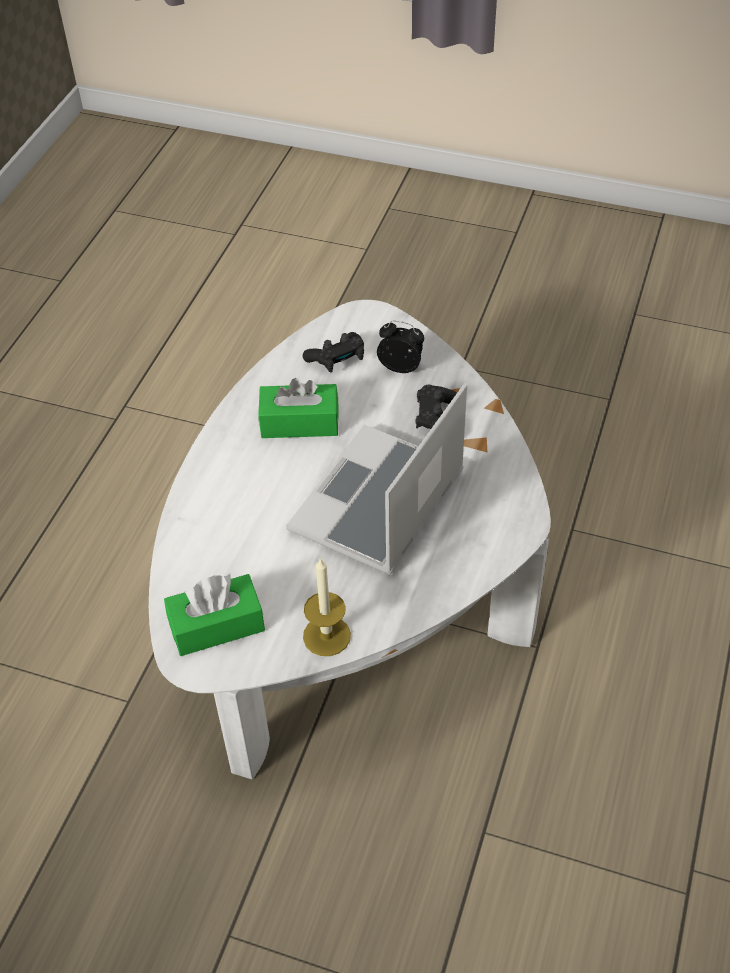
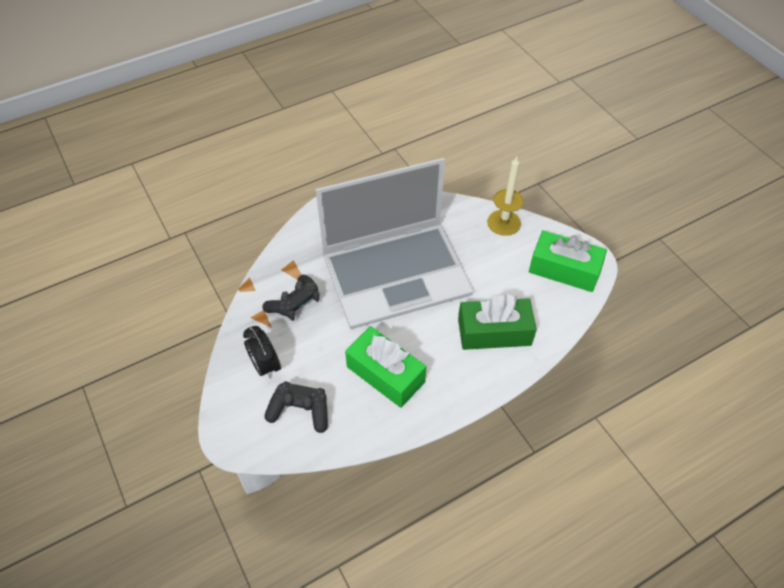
camera: 140 degrees left, 5 degrees up
(237, 515) = (494, 332): none -> green tissue box

